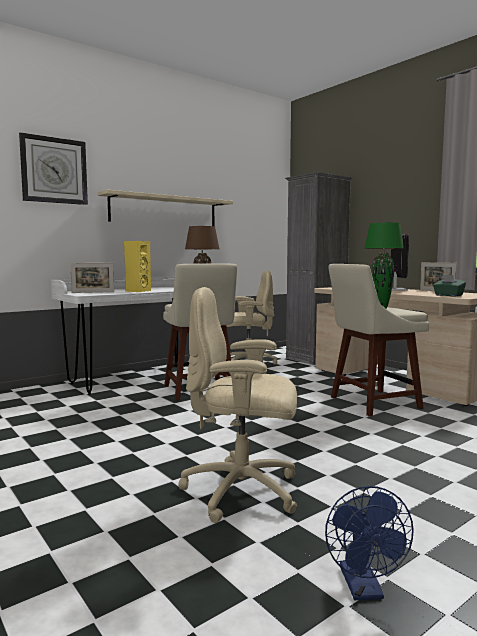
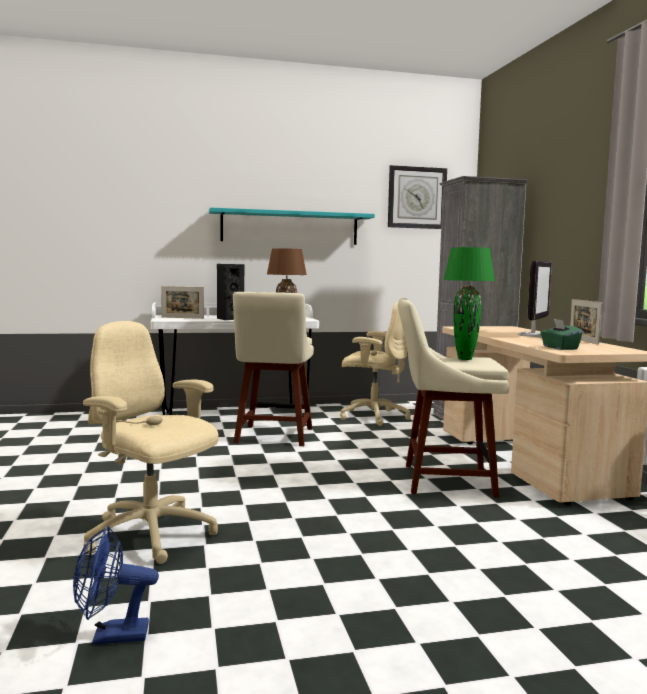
camera: 25 degrees right, 0 degrees up
(54, 170) = (162, 189): wall clock -> wall clock (416, 197)
(137, 291) = (229, 319): yellow speaker -> black speaker
(164, 211) = (290, 227): beige shelf -> turquoise shelf
(364, 589) = (111, 636): blue fan -> blue fan turned 60 degrees clockwise

